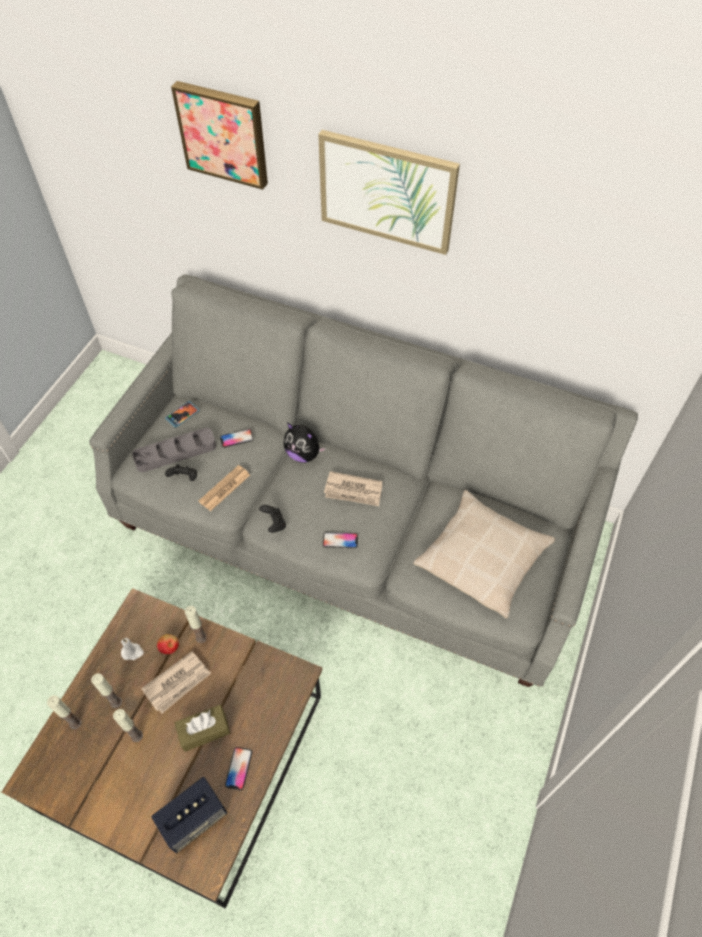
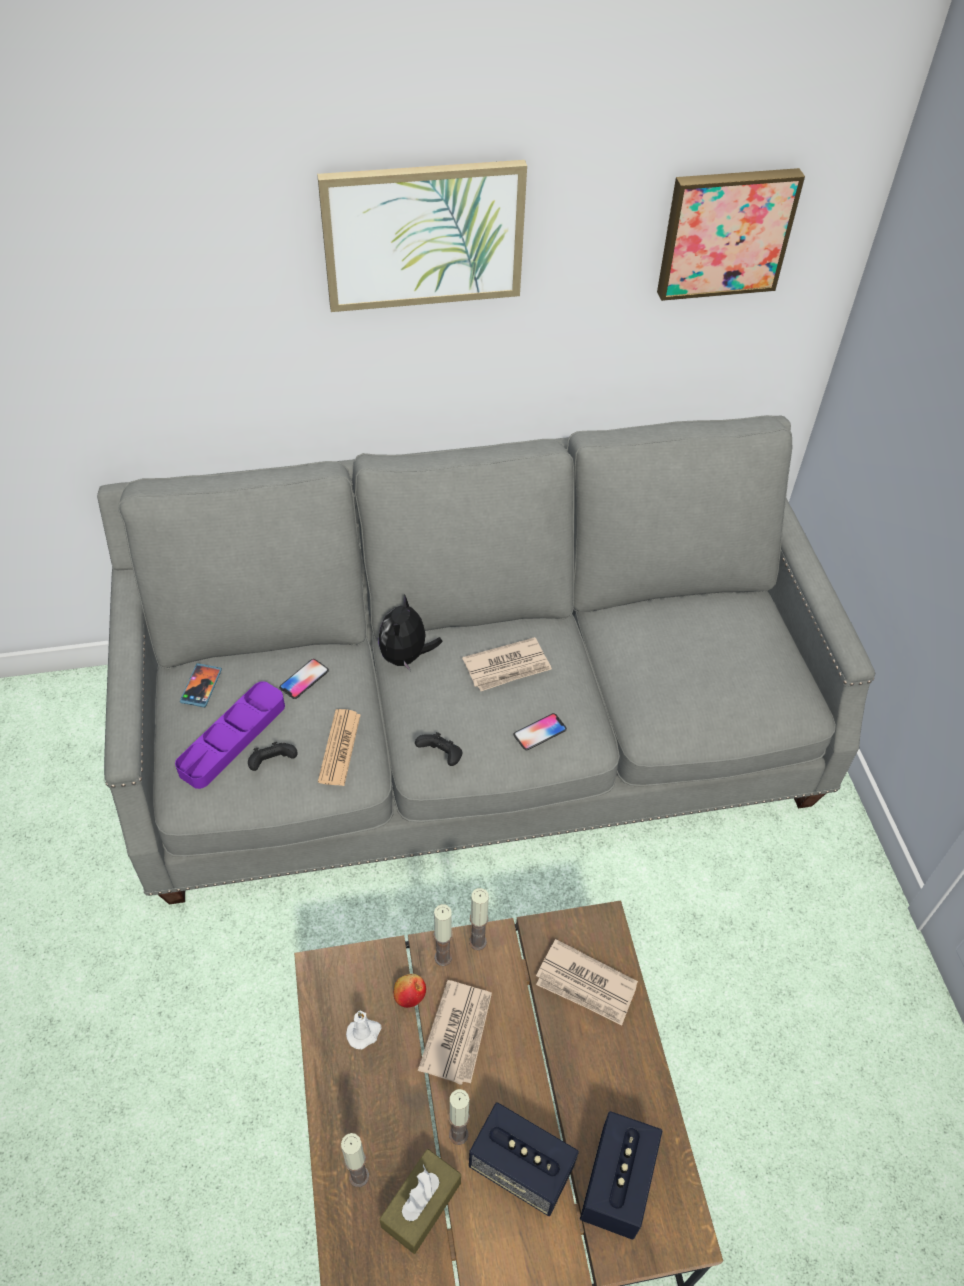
camera: 35 degrees left, 5 degrees down
(116, 702) = (394, 1111): candle -> candle (478, 942)
(153, 775) = (521, 1167): none -> speaker
(175, 452) = (233, 738): grey tray -> purple tray
(204, 731) = (541, 1068): brown tissue box -> brown tissue box (421, 1204)
(223, 133) = (153, 231): picture -> picture (725, 232)
(239, 768) = (621, 1083): phone -> none
(263, 702) = (586, 985): none -> newspaper
(303, 454) = (406, 656): plush toy -> plush toy turned 105 degrees clockwise
(482, 558) = (714, 665): beige pillow -> none

